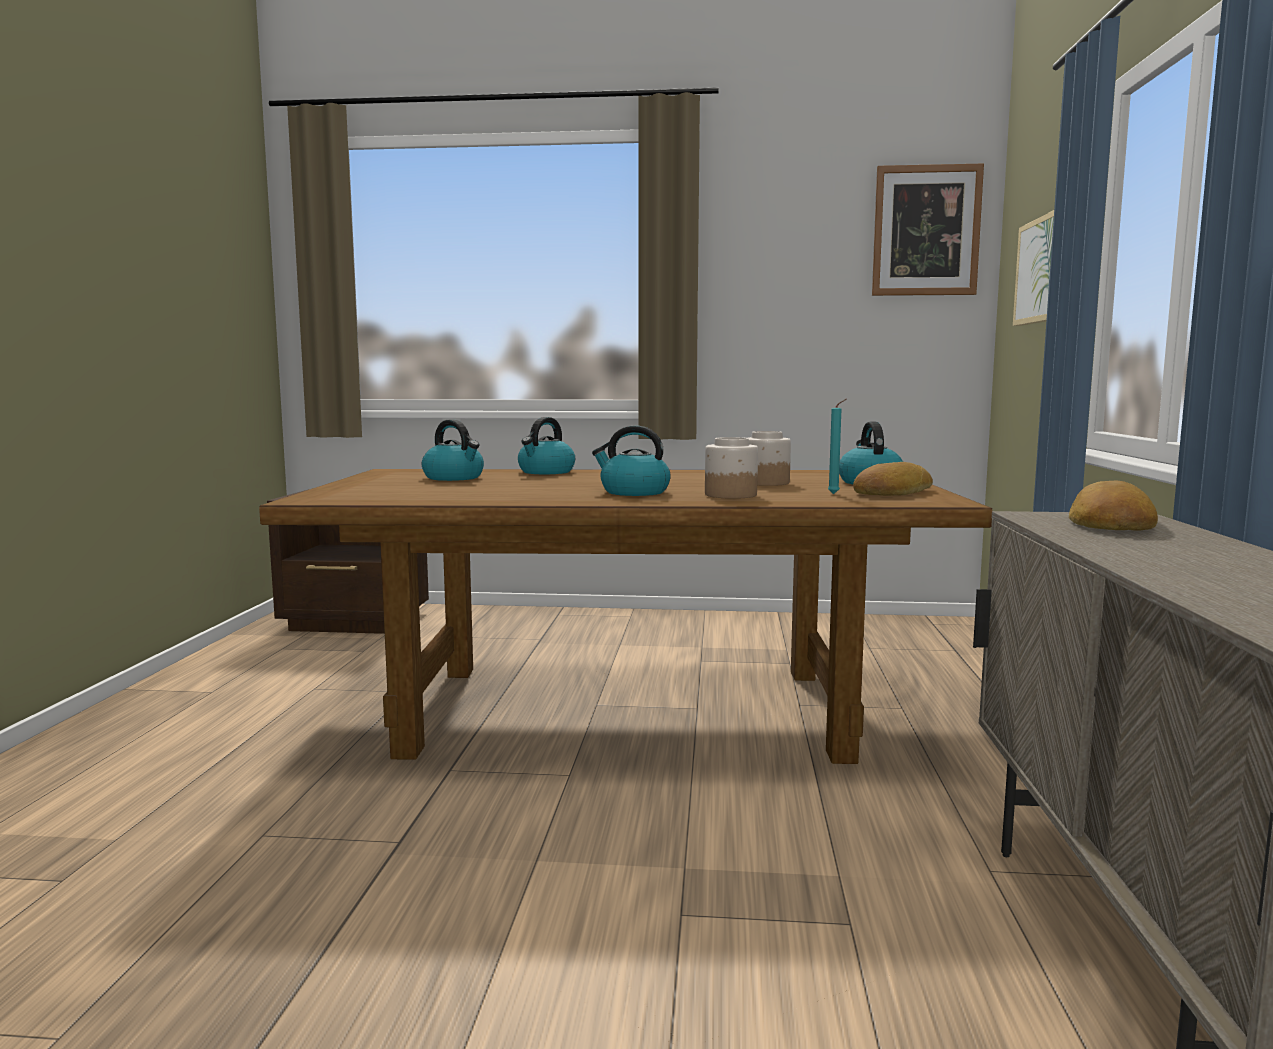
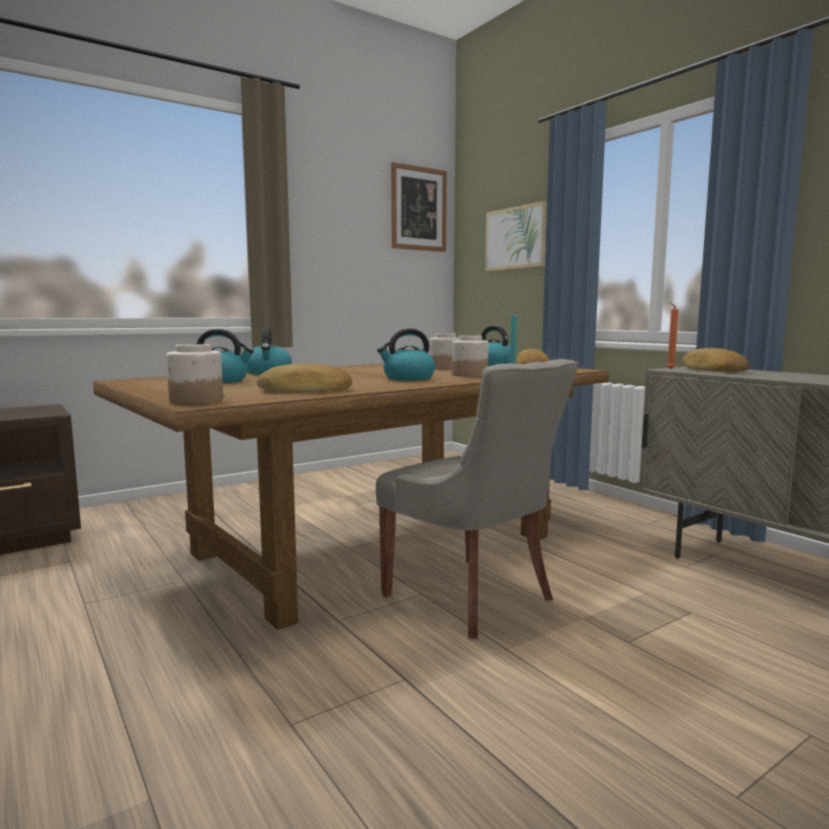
camera: 40 degrees left, 0 degrees up
(321, 497) = (196, 401): none -> jar
(455, 496) = (306, 390): none -> bread
(611, 798) = (472, 597): none -> grey chair
(1035, 514) = (669, 369): none -> orange candle

